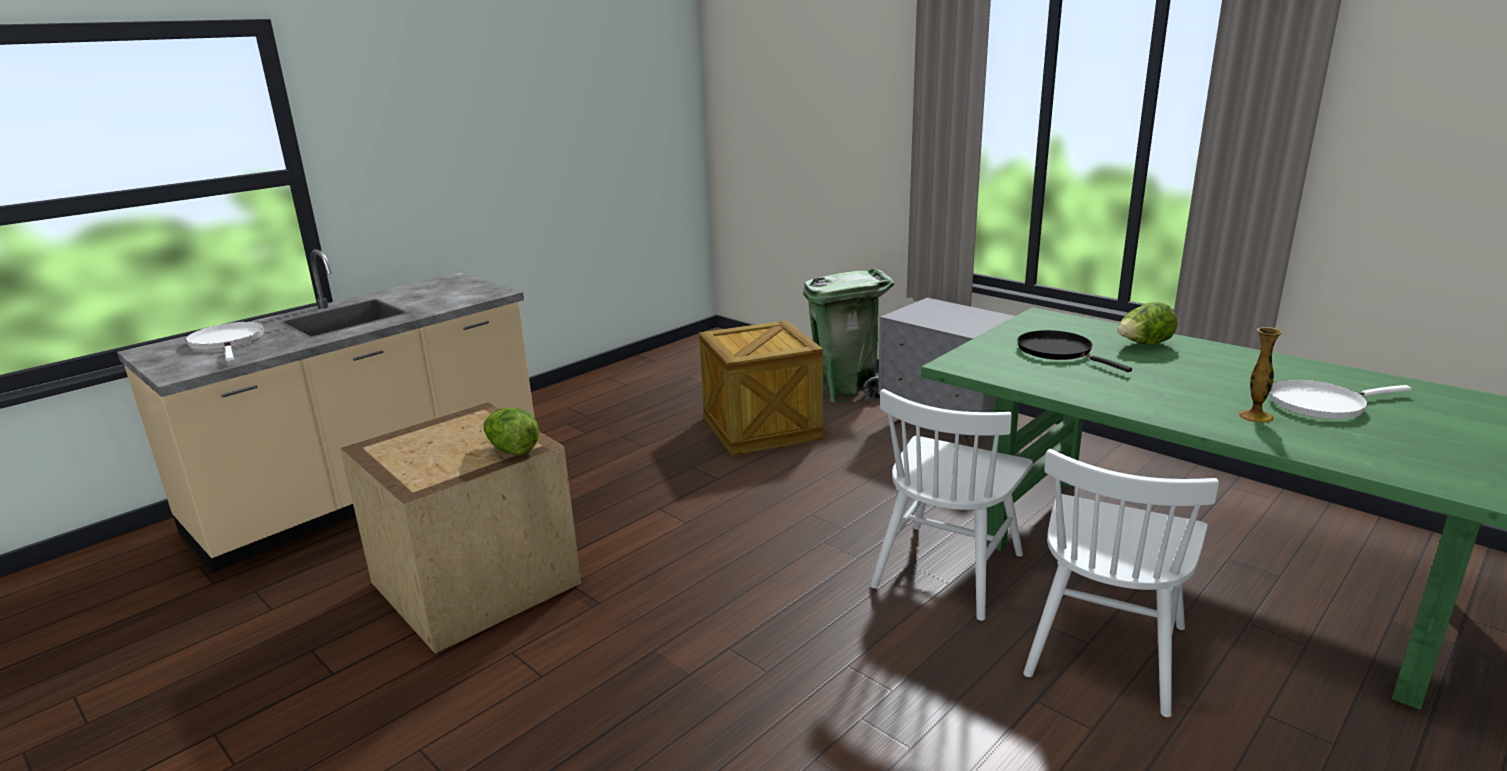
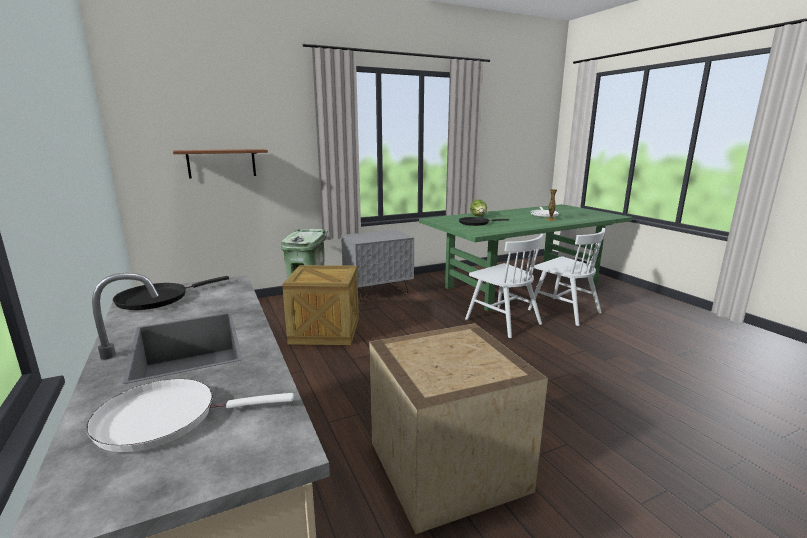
camera: 70 degrees left, 5 degrees down
(442, 286) = (157, 299): none -> black frying pan
(512, 450) = (472, 337): lettuce -> none
(802, 145) = (222, 163): none -> brown shelf

